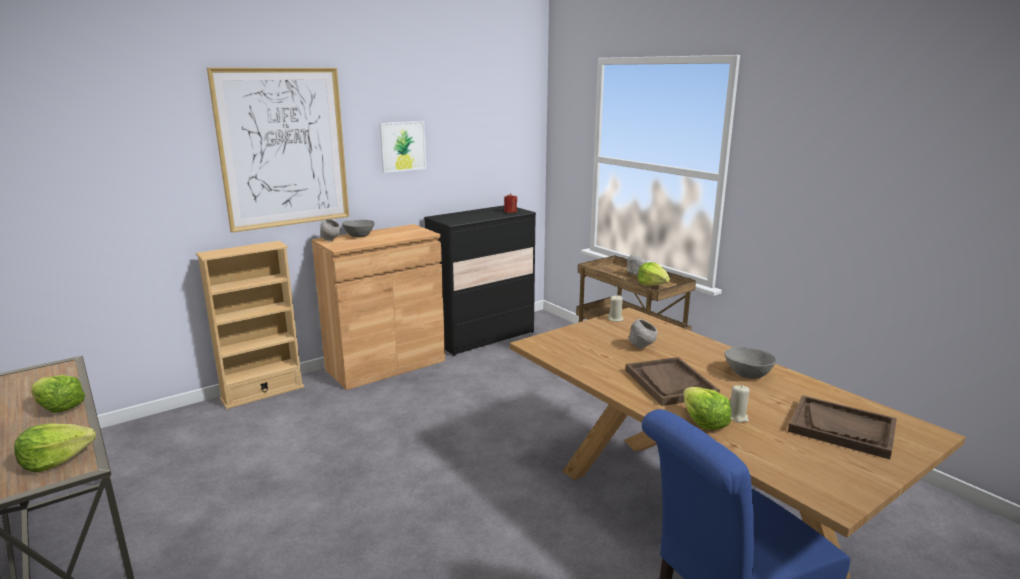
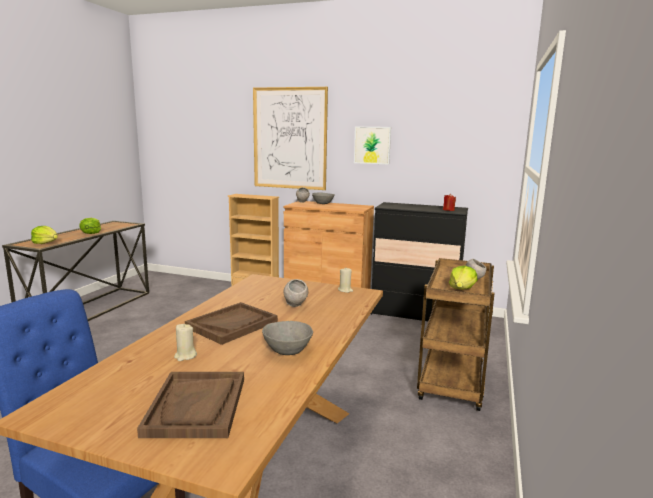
camera: 55 degrees right, 5 degrees down
(703, 422) = (166, 345): lettuce -> none

